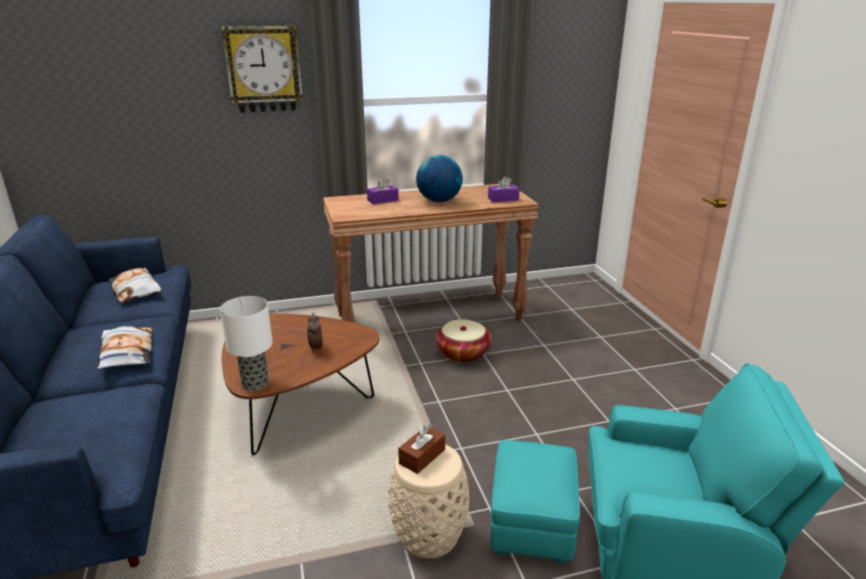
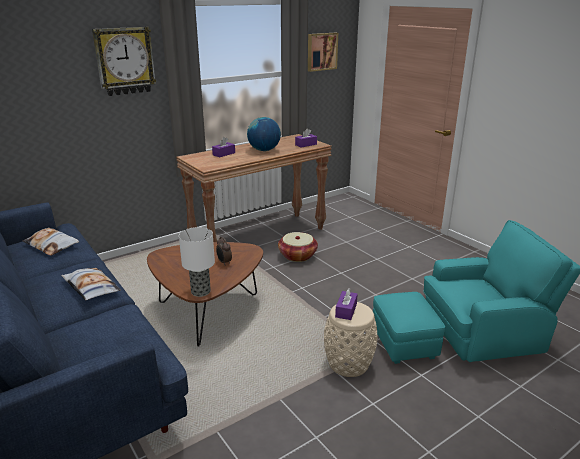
camera: 20 degrees left, 0 degrees up
(422, 456) = (346, 310): brown tissue box -> purple tissue box
(558, 69) = (321, 51): none -> picture

